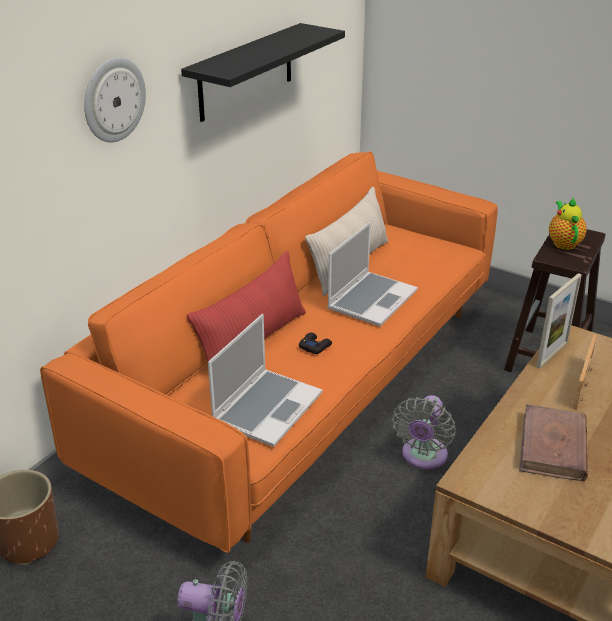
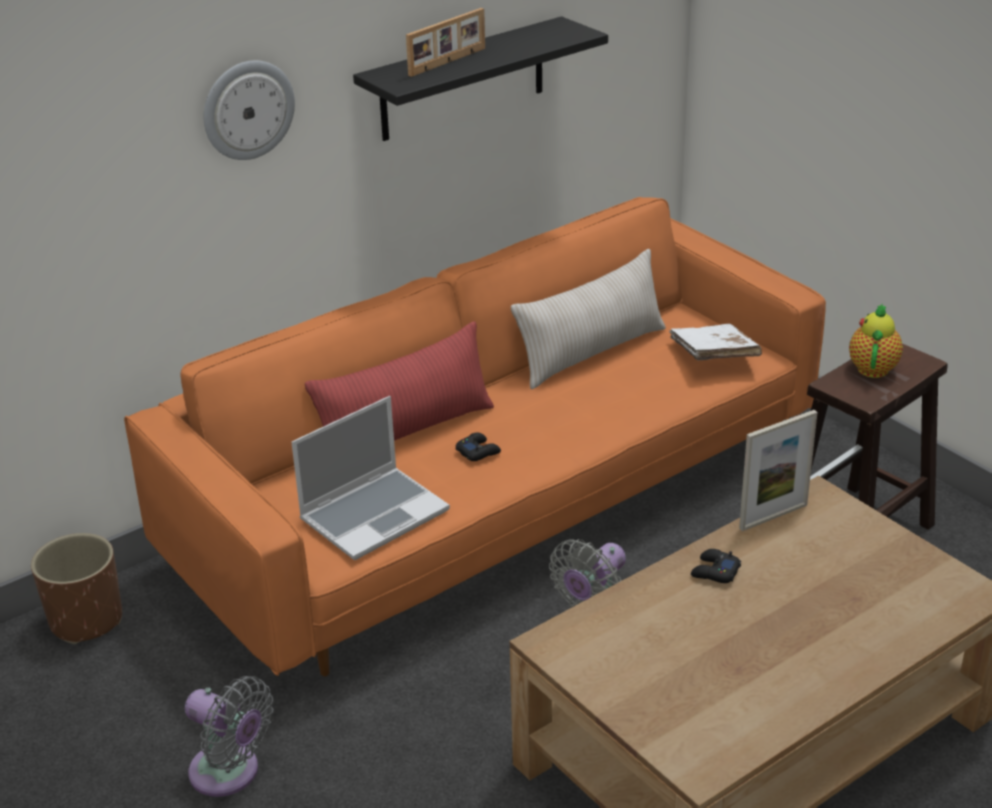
camera: 20 degrees right, 0 degrees up
(371, 299) = (589, 404): laptop -> none
(432, 255) = (713, 357): none -> white book
(542, 401) = (714, 572): none -> black game controller
(553, 447) = (686, 628): brown book -> none
(583, 384) = (786, 562): picture frame -> picture frame (448, 62)

